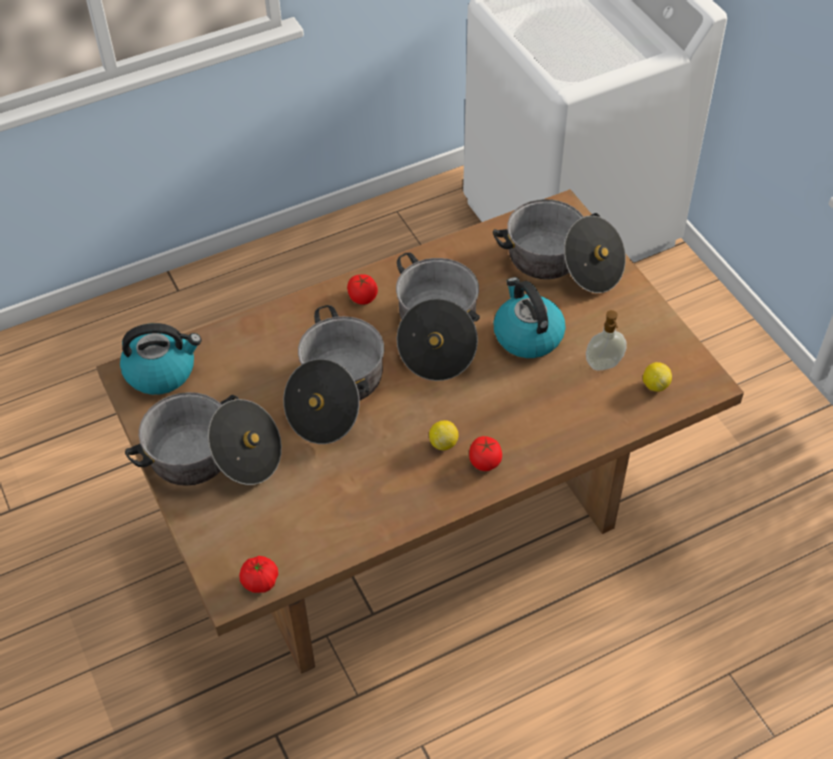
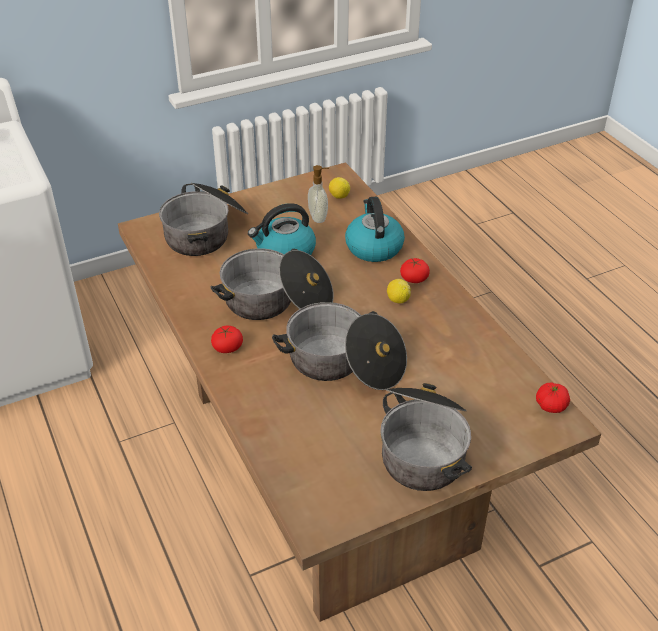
camera: 90 degrees left, 10 degrees down
(161, 371) = (313, 496): kettle -> kettle (373, 247)

